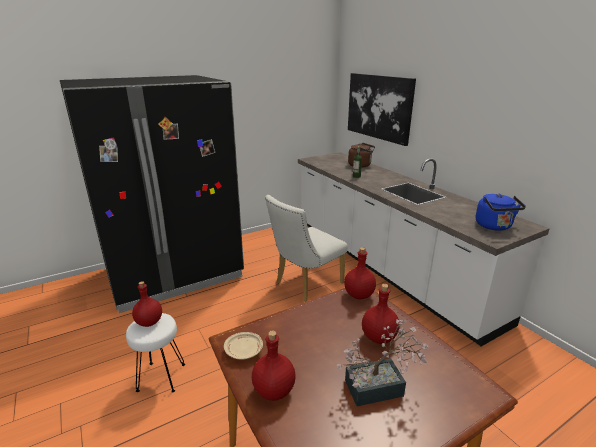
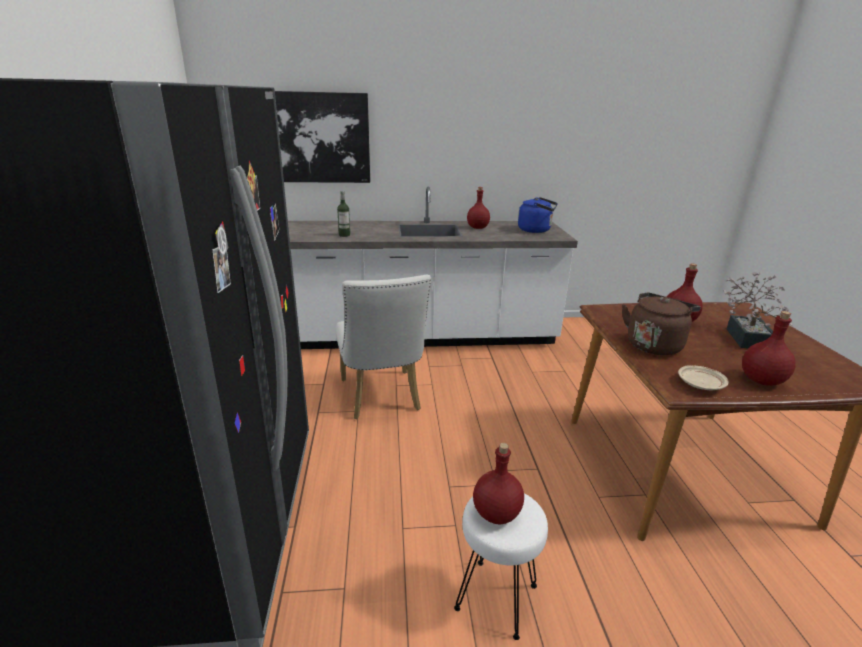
camera: 65 degrees left, 0 degrees up
(358, 295) = (606, 311): red bottle -> red bottle (477, 228)
(361, 165) = (308, 225): brown kettle -> brown kettle (654, 344)

